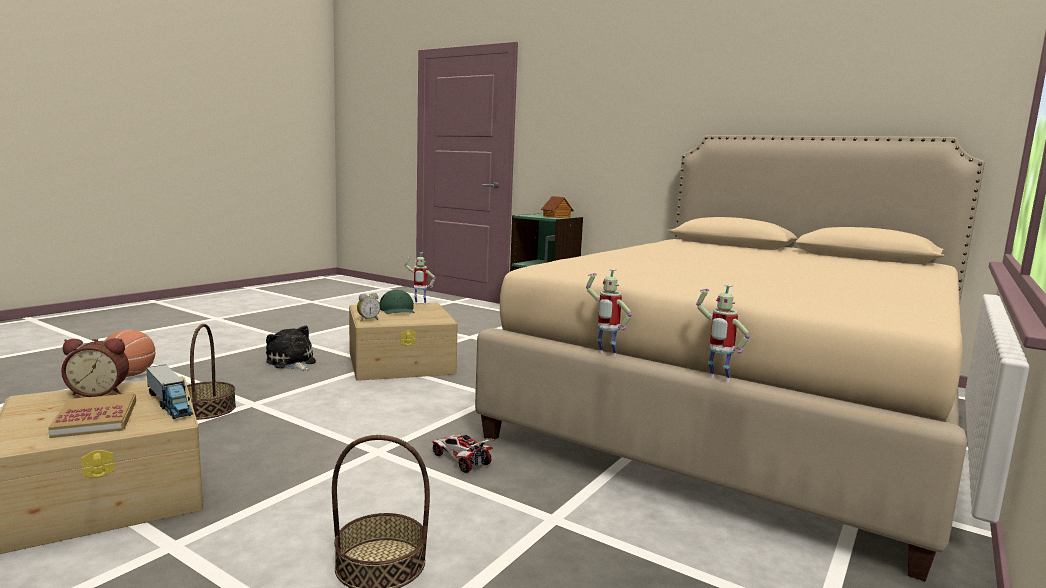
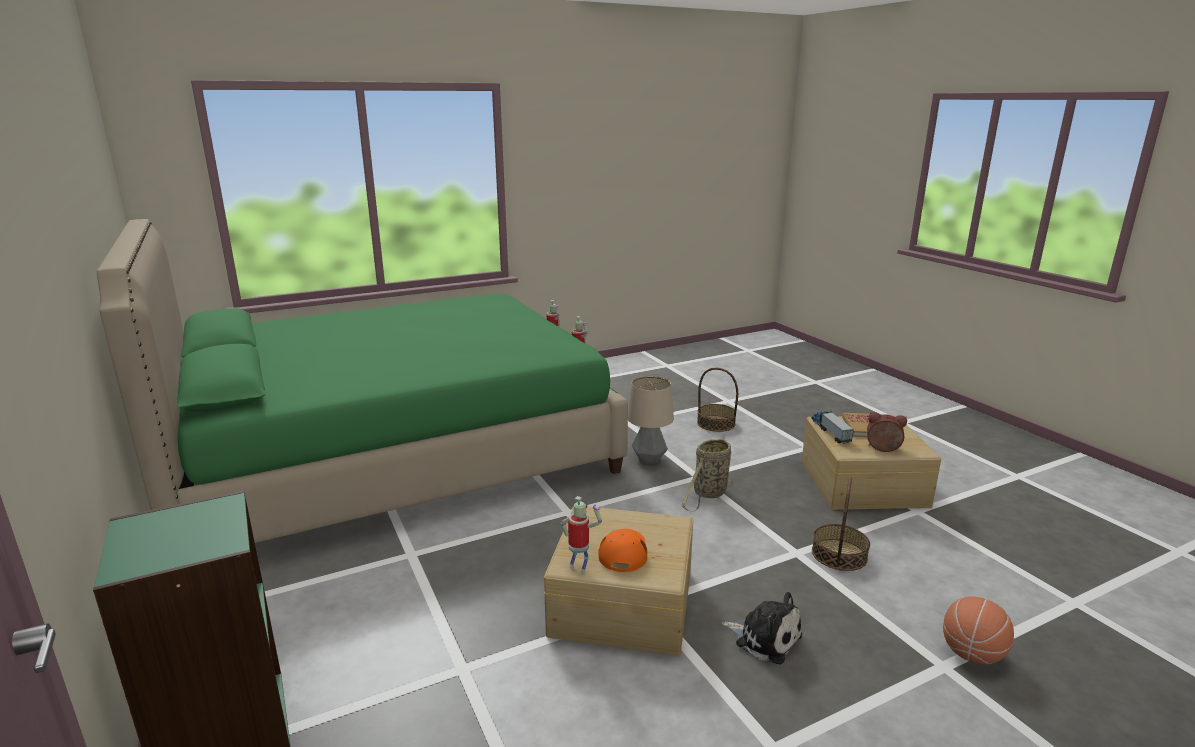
camera: 150 degrees left, 10 degrees up
(292, 363) = (764, 638): plush toy -> plush toy turned 45 degrees counterclockwise
(356, 435) = (708, 494): none -> basket
(368, 320) = (674, 527): alarm clock -> none
(397, 310) = (623, 551): green cap -> orange cap
(460, 460) = (649, 459): toy car -> table lamp
(557, 216) = (183, 518): toy house -> none
(745, 407) = (393, 456): beige bed -> green bed

